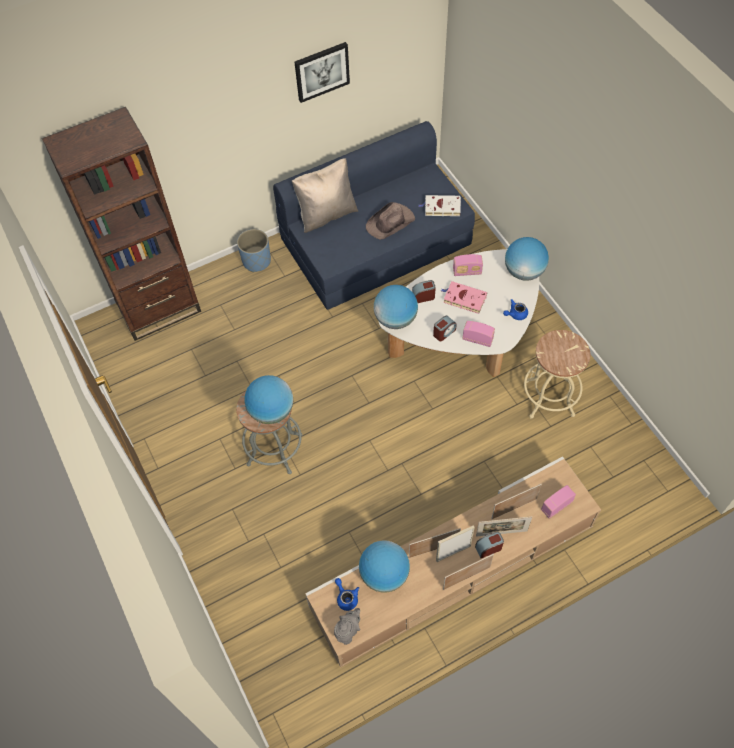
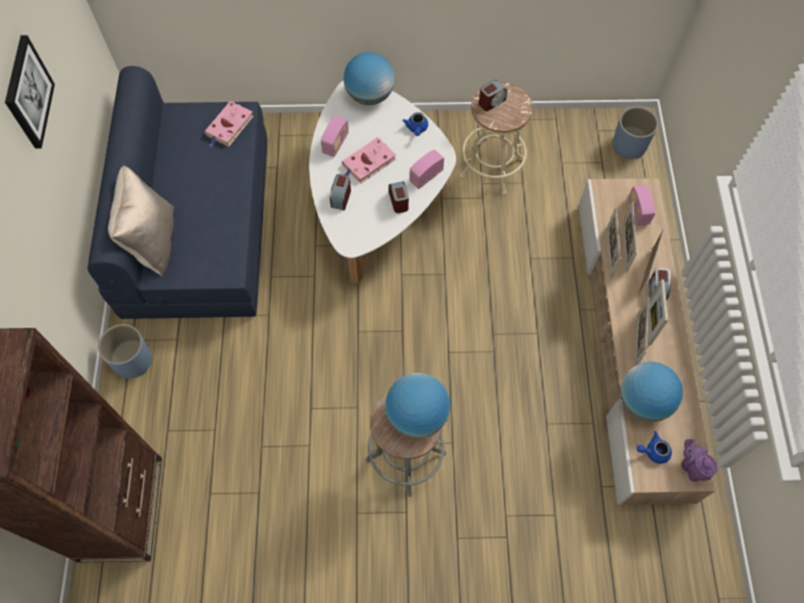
camera: 65 degrees left, 5 degrees up
(348, 631) = (692, 467): grey teapot -> purple teapot
(391, 223) = (214, 183): brown hat -> none
(395, 319) = (353, 238): globe -> none
(441, 207) = (229, 127): white book -> pink book
(466, 578) = (679, 326): picture frame -> picture frame (608, 253)
(562, 343) = (491, 101): none -> alarm clock
(645, 491) = (629, 146): none -> blue planter

